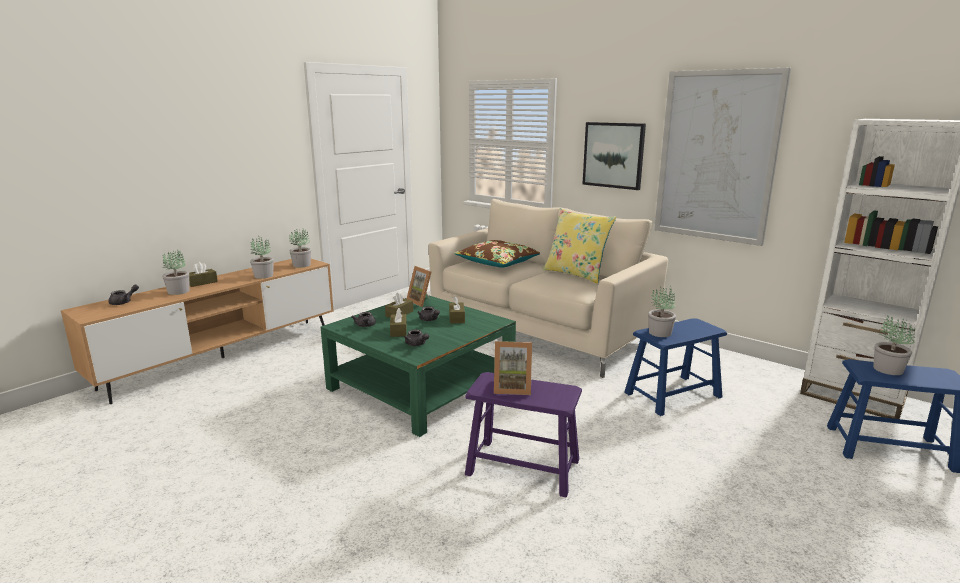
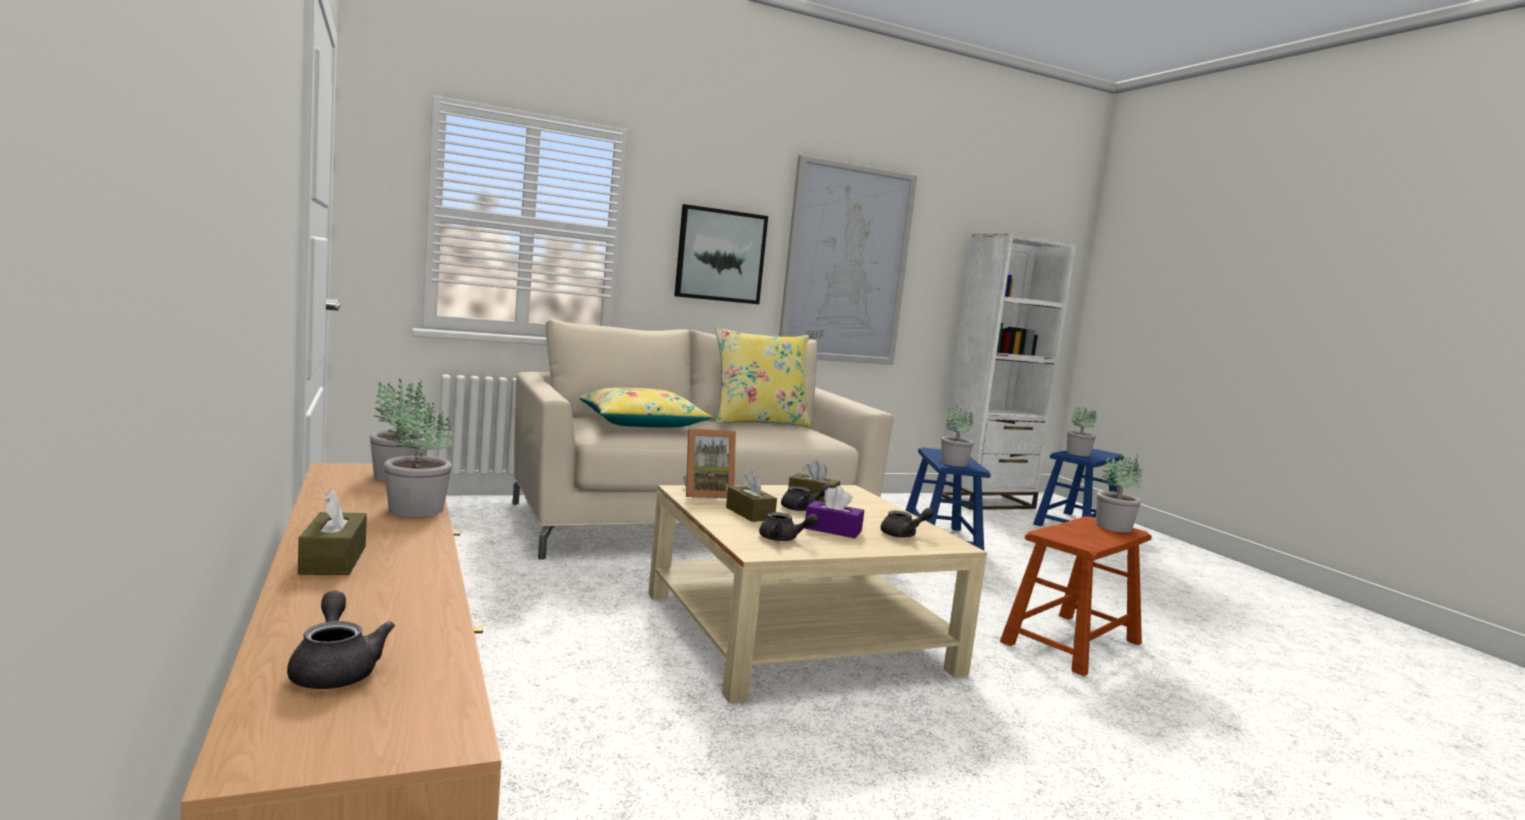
camera: 65 degrees left, 10 degrees down
(179, 291) = (371, 592): potted plant -> potted plant (1113, 527)
(398, 331) = (833, 530): brown tissue box -> purple tissue box
(421, 385) = (797, 632): green coffee table -> beige coffee table
(498, 262) = (641, 424): brown pillow -> yellow pillow
(512, 388) = (1085, 534): picture frame -> none
(523, 467) = (1071, 643): purple stool -> brown stool

